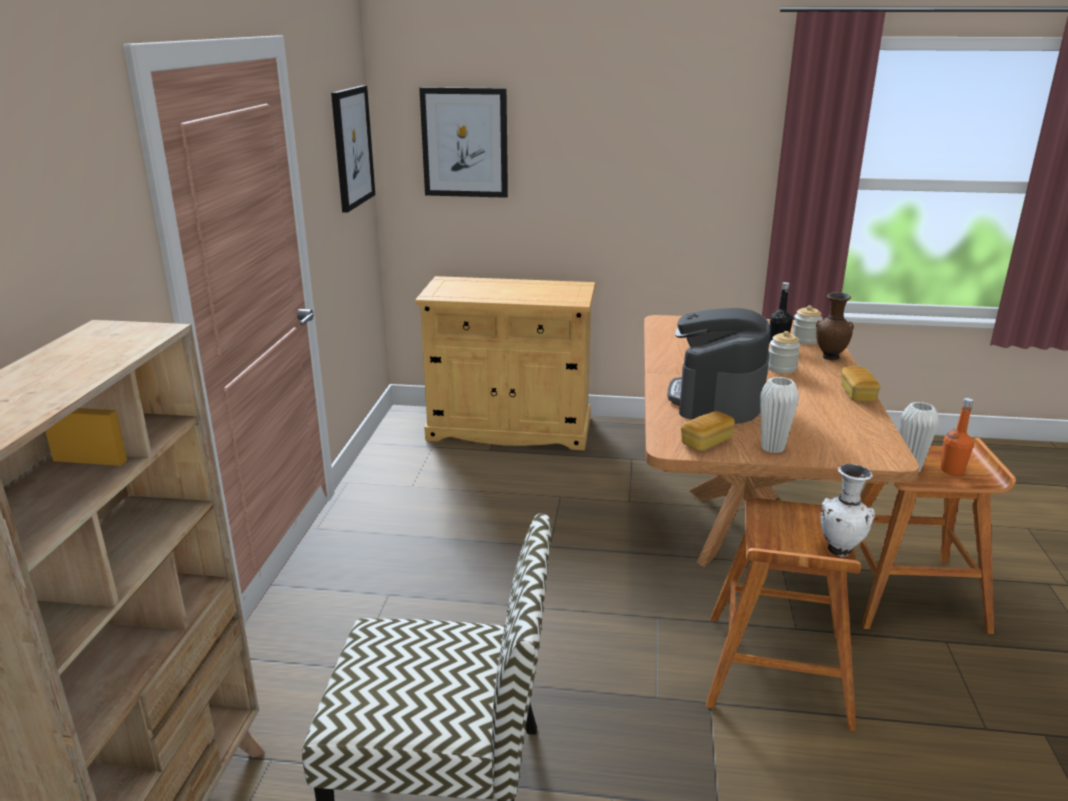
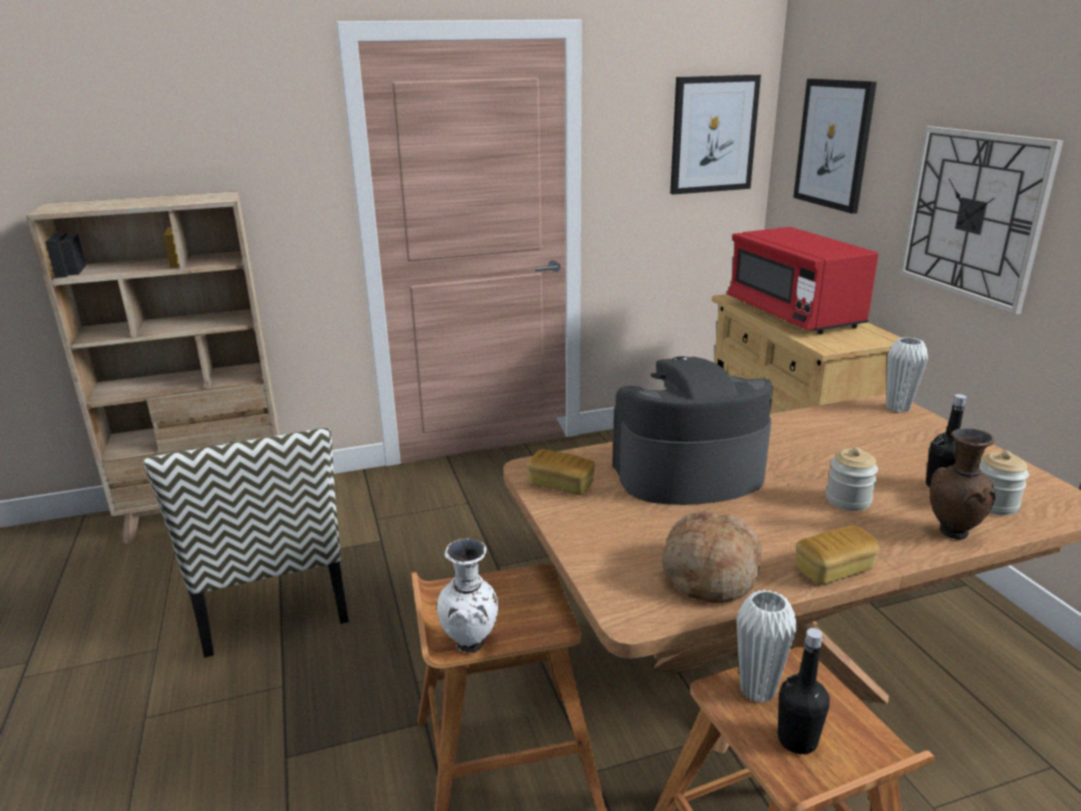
camera: 65 degrees right, 0 degrees up
(500, 291) = (793, 314): none -> red microwave
(628, 180) = (973, 215): none -> wall clock
(772, 448) = (584, 525): white vase -> white vase (897, 408)
(849, 426) = (708, 572): none -> bread
(952, 470) = (797, 740): orange bottle -> black bottle

